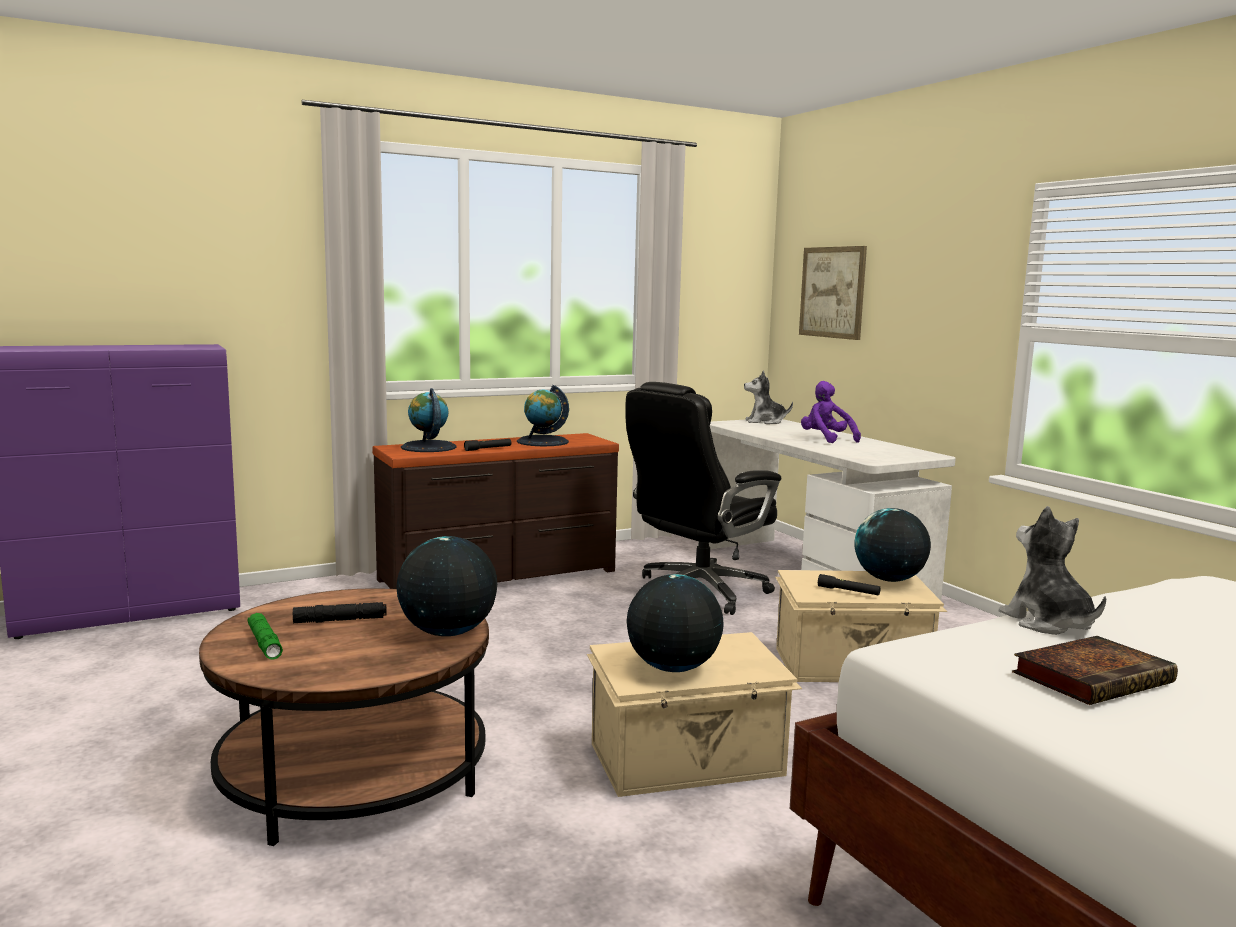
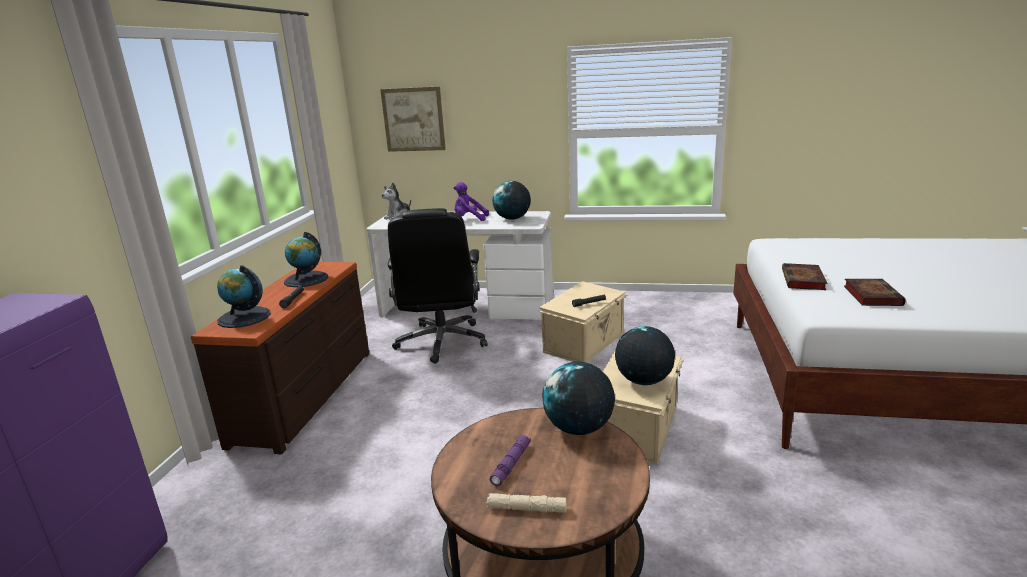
camera: 50 degrees left, 10 degrees up
(264, 643) = (526, 508): green flashlight -> beige flashlight
(340, 620) = (511, 464): black flashlight -> purple flashlight
(889, 580) = (587, 289): globe -> globe (512, 218)
(1048, 623) = (803, 281): plush toy -> book

